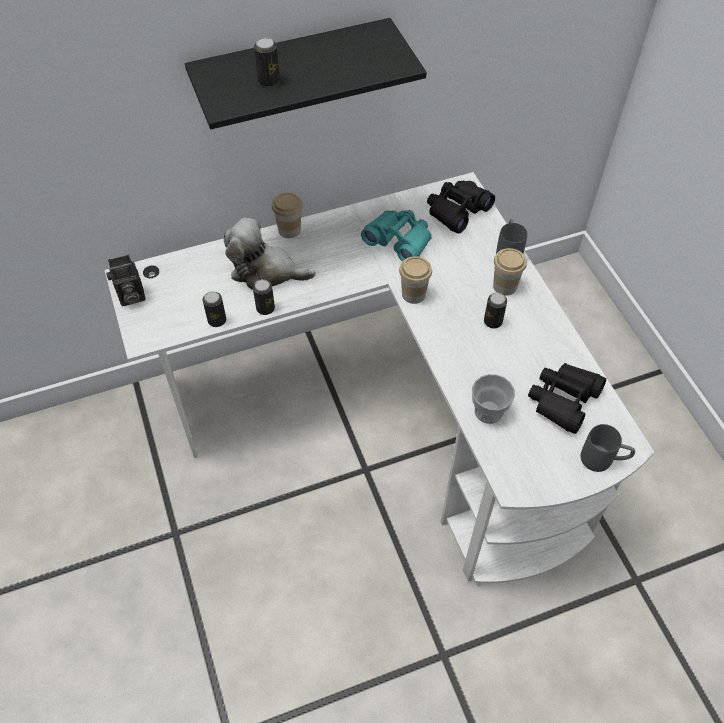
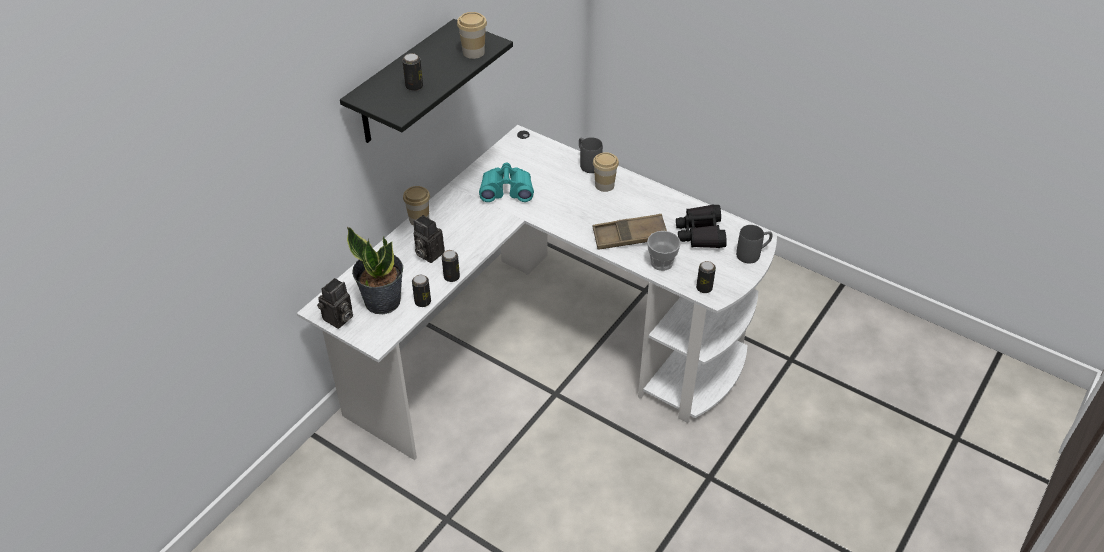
camera: 35 degrees left, 10 degrees down
(184, 299) = (382, 300): none -> potted plant
(266, 271) = (428, 253): plush toy -> camera
(413, 294) = (548, 218): cup -> cup (473, 52)
(457, 210) = (530, 153): black binoculars -> none
(480, 360) = (629, 236): none -> brown tray
(493, 322) = (616, 210): can -> can (704, 288)

